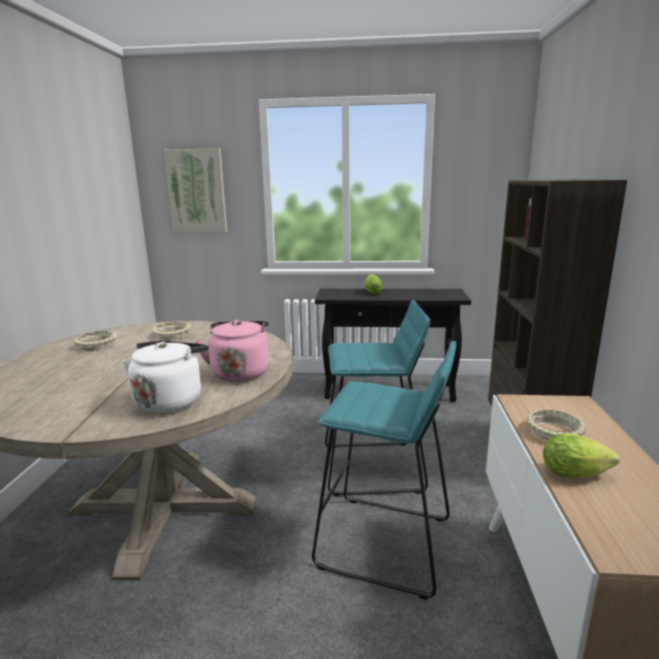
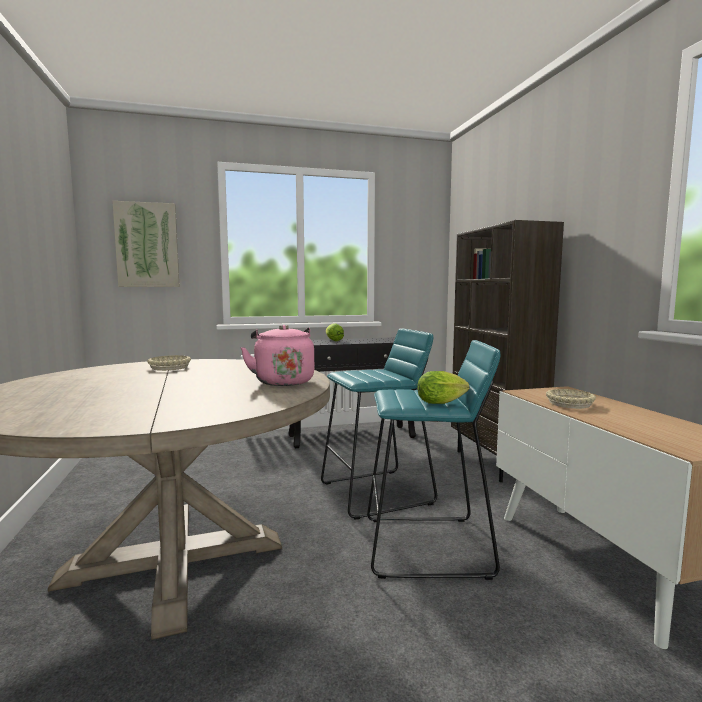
camera: 20 degrees left, 10 degrees down
(96, 345) = (85, 377): beige bowl -> none
(170, 400) = (236, 400): white kettle -> none
(578, 474) = (614, 420): lettuce -> lettuce (443, 403)

